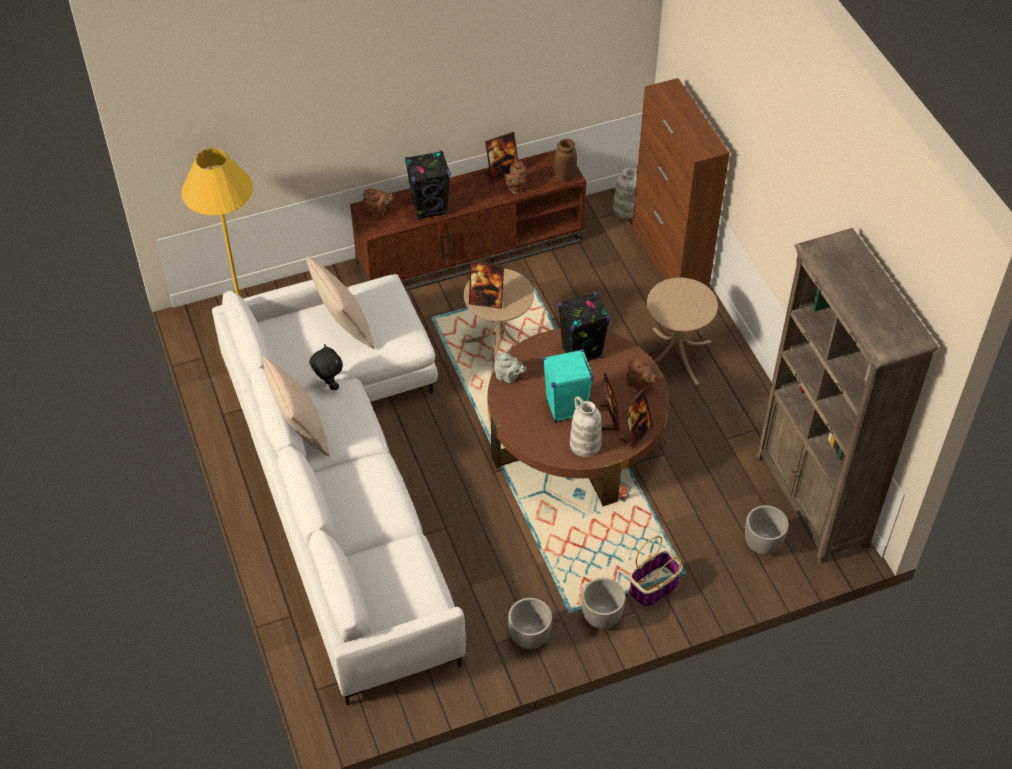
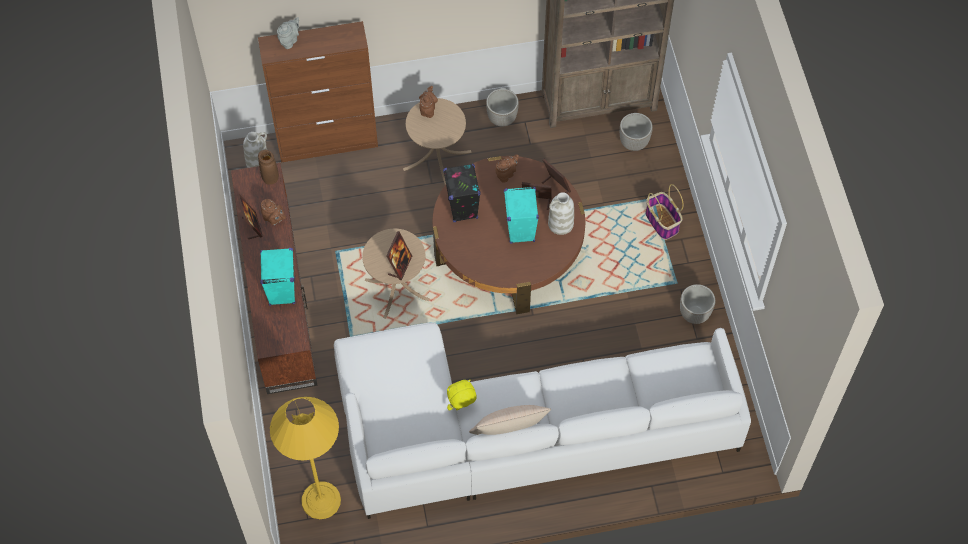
camera: 80 degrees left, 10 degrees up
(328, 385) = (461, 407): black plush toy -> yellow plush toy
(344, 327) = (397, 387): beige pillow -> none
(378, 211) = (274, 335): brown teapot -> brown teapot (428, 109)
(430, 208) = (281, 292): black speaker -> turquoise speaker
(508, 377) = (479, 267): grey teapot -> grey teapot (290, 40)
(601, 617) = (683, 262): planter -> planter (502, 119)

